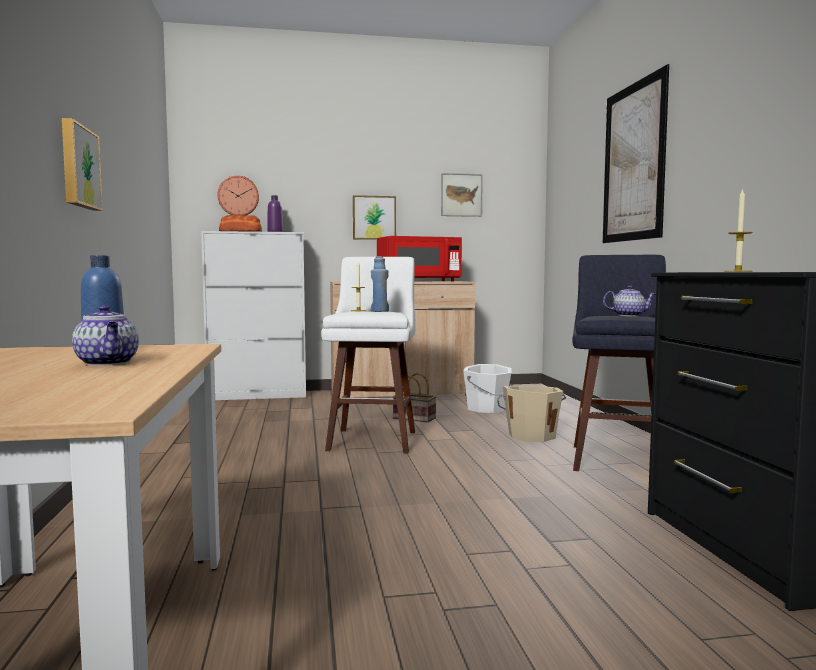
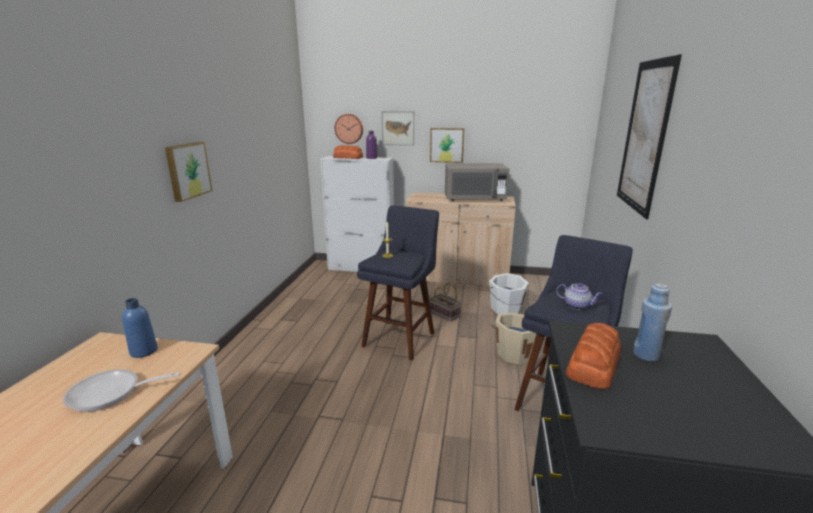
camera: 20 degrees right, 15 degrees up
(108, 363) = (110, 394): teapot -> frying pan
(373, 439) = (401, 337): white stool -> blue stool
(380, 311) = (399, 260): blue bottle -> blue bottle (646, 355)
(418, 281) = (474, 199): red microwave -> grey microwave
(461, 195) = (519, 126): picture -> picture (398, 128)
(738, 271) = (594, 364): candle -> bread

